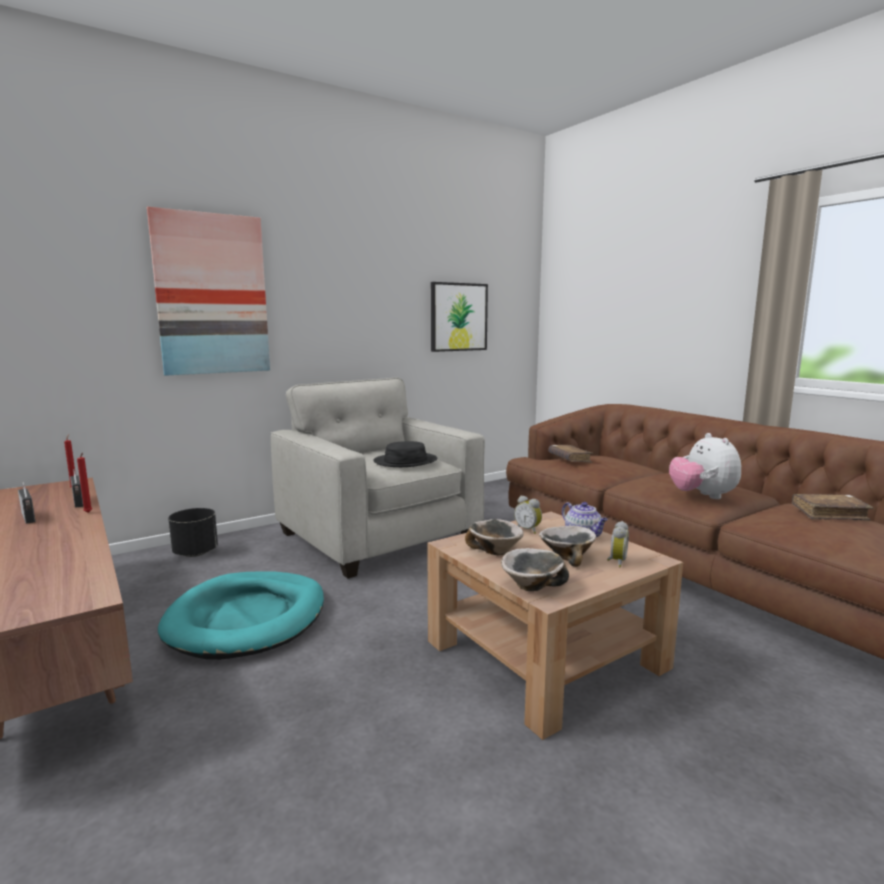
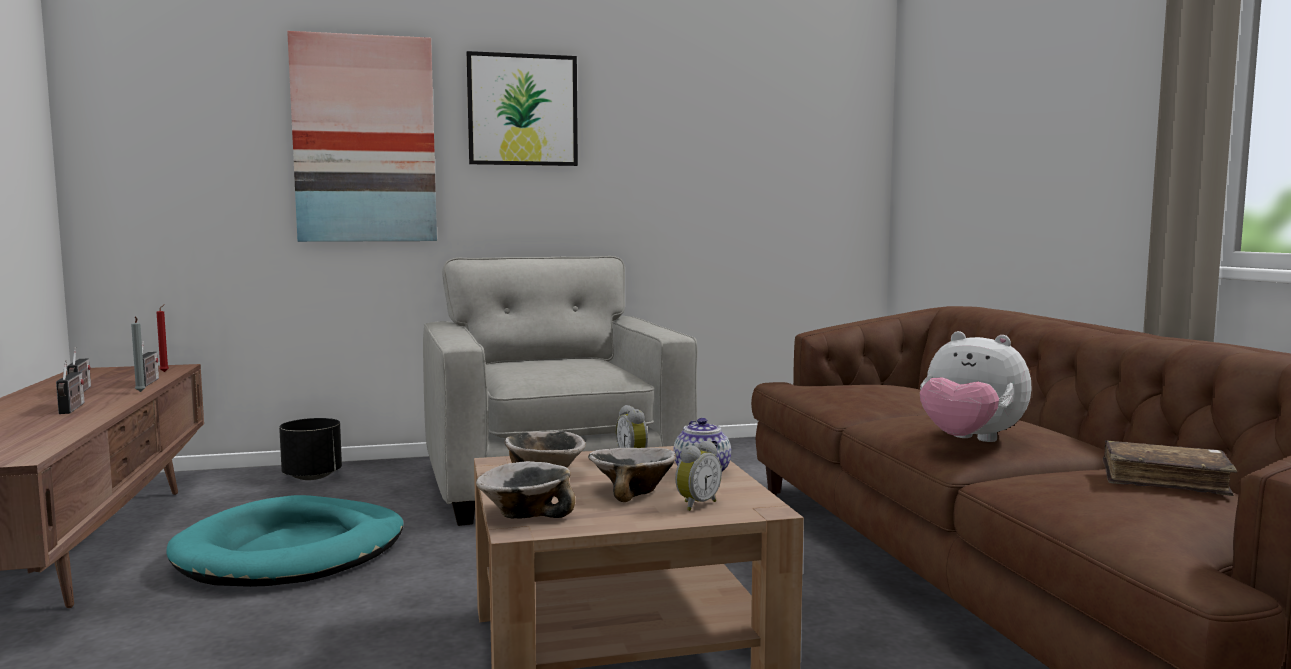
camera: 20 degrees right, 5 degrees down
(53, 538) = (72, 409): none -> radio
(88, 513) = (140, 392): red candle -> grey candle
(405, 461) = (575, 370): black hat -> none
(458, 317) = (738, 172): picture -> picture (522, 110)
(569, 459) = (833, 385): brown book -> none
(702, 496) = (969, 441): plush toy -> plush toy turned 60 degrees counterclockwise

